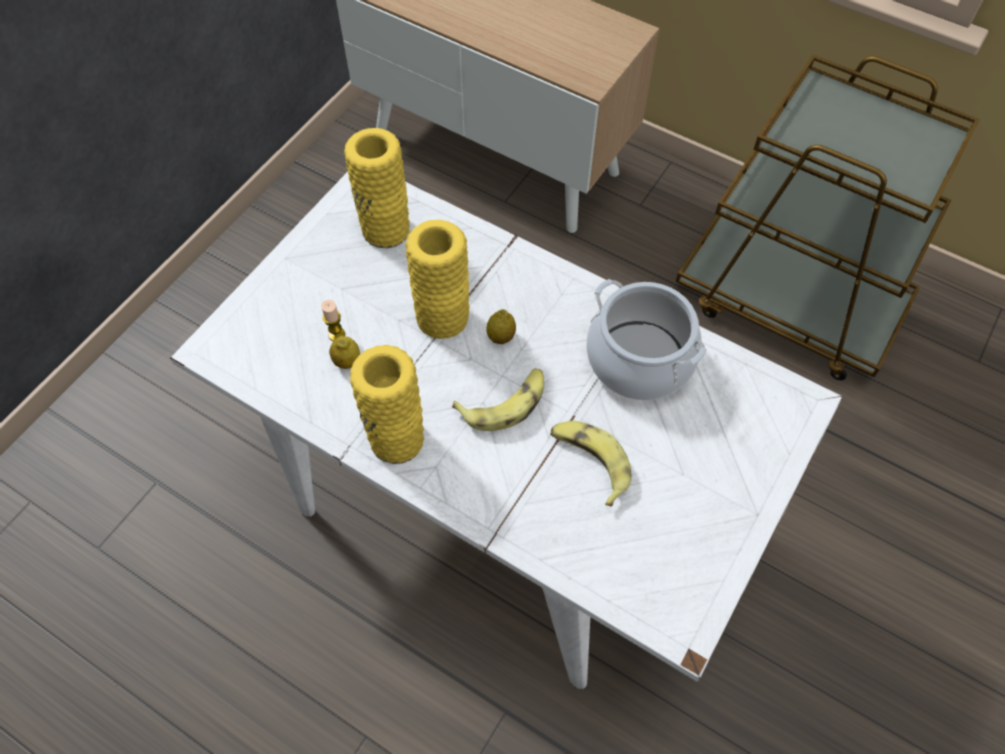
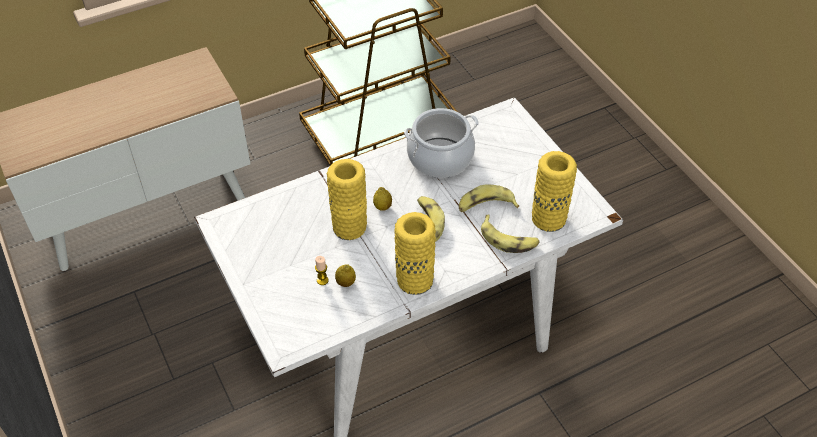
camera: 60 degrees left, 10 degrees down
(385, 228) = (262, 226): yellow vase -> yellow vase (548, 219)
(544, 523) = (508, 239): none -> banana

